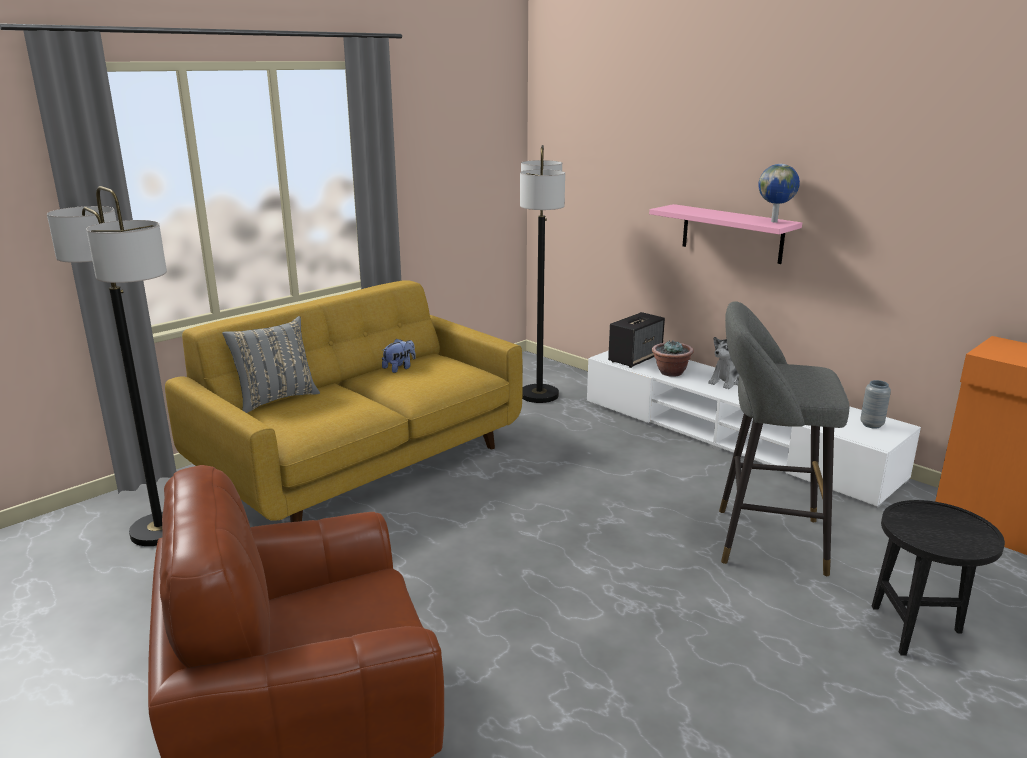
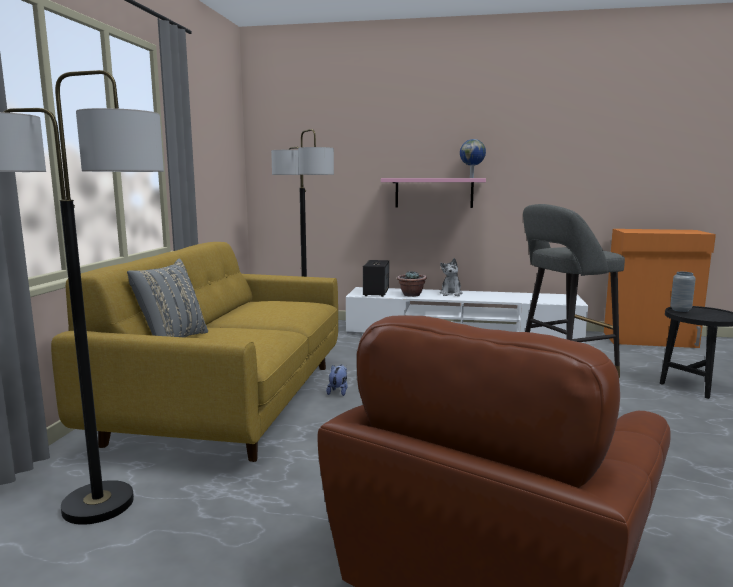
camera: 35 degrees left, 10 degrees down
(399, 368) = (246, 309): plush toy -> plush toy (338, 391)
(871, 425) = (557, 297): grey vase -> grey vase (680, 310)

